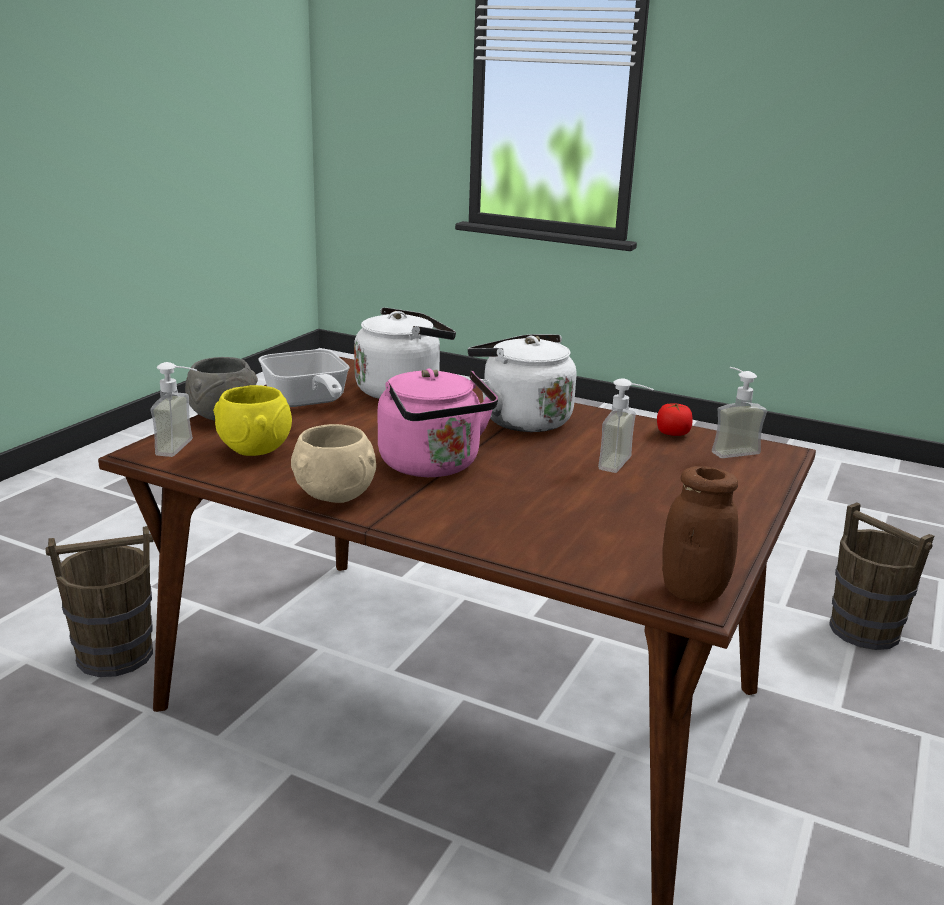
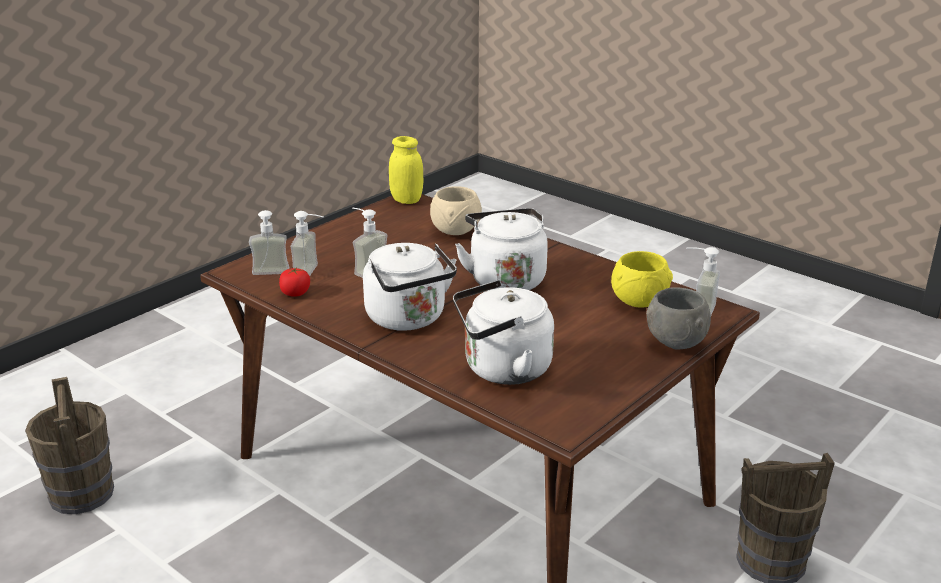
camera: 165 degrees left, 5 degrees up
(307, 402) = (600, 359): frying pan -> none
(333, 497) = (580, 261): beige bowl -> beige bowl (456, 232)
(433, 466) = (505, 279): pink kettle -> white kettle
(683, 456) = (313, 273): none -> soap dispenser
(693, 592) = (406, 200): brown jar -> yellow jar

